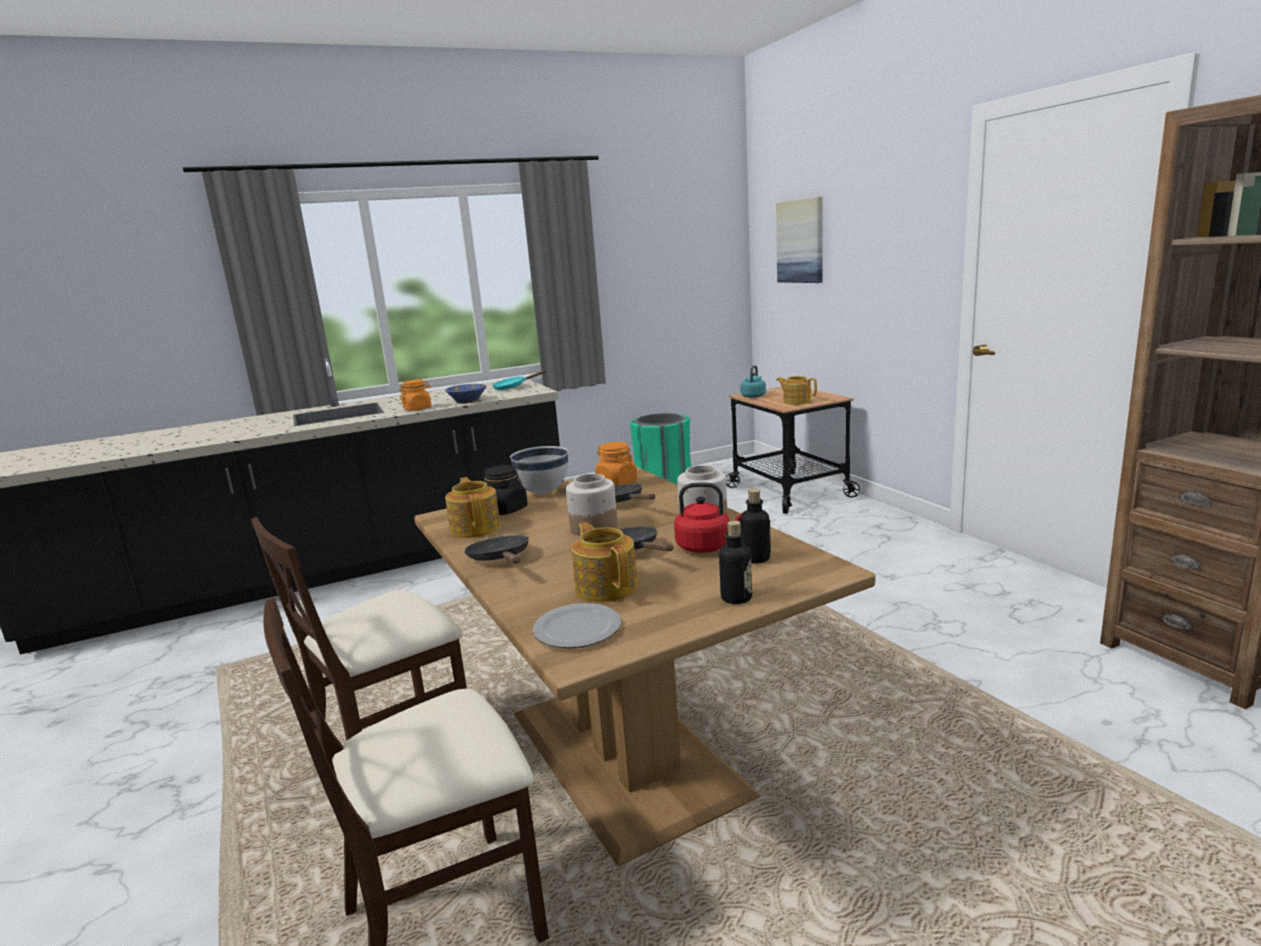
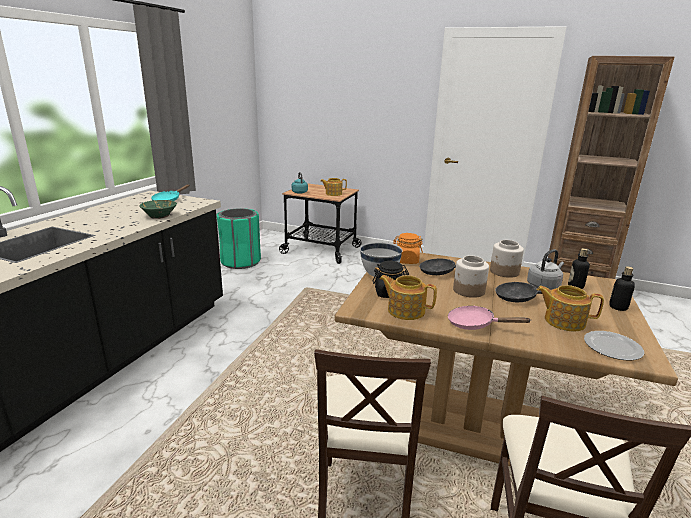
camera: 45 degrees left, 5 degrees up
(417, 408) = (126, 227): orange jar -> none
(468, 401) = (160, 215): blue bowl -> green bowl
(501, 559) = (475, 324): black frying pan -> pink frying pan
(706, 547) = (544, 286): red kettle -> grey kettle
(801, 241) = (308, 91): picture -> none

